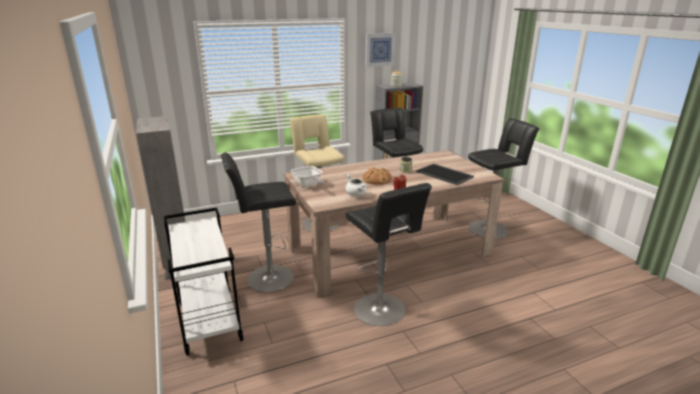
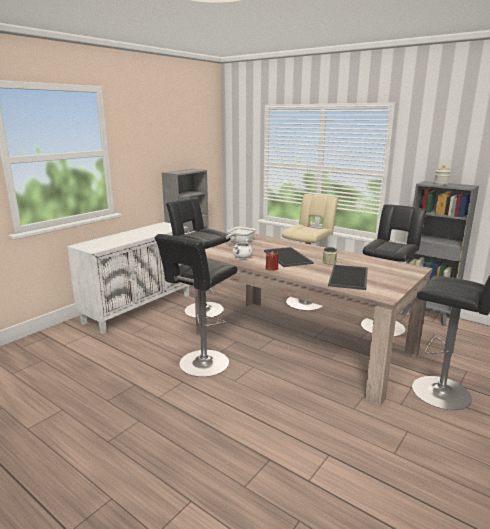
camera: 60 degrees right, 5 degrees down
(209, 321) = (139, 308): white cart -> white cabinet
(377, 179) = (288, 257): bread -> tray
(380, 49) = (435, 139): picture -> none

